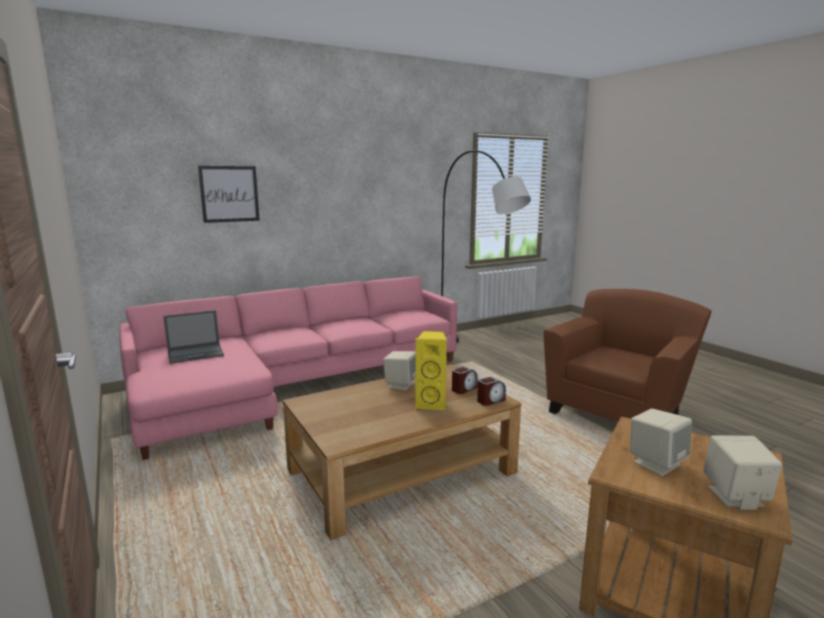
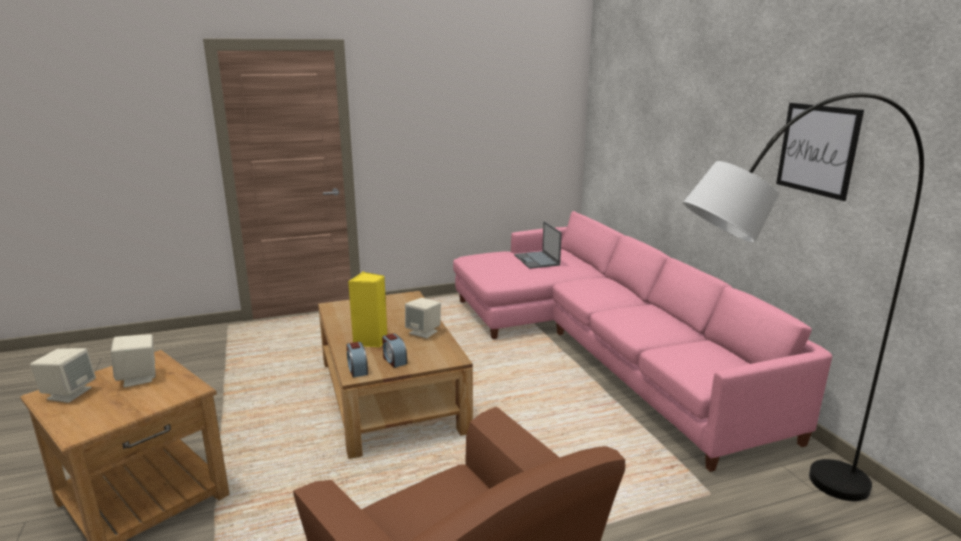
camera: 100 degrees right, 5 degrees up
(229, 194) = (660, 126): picture -> picture (817, 149)

